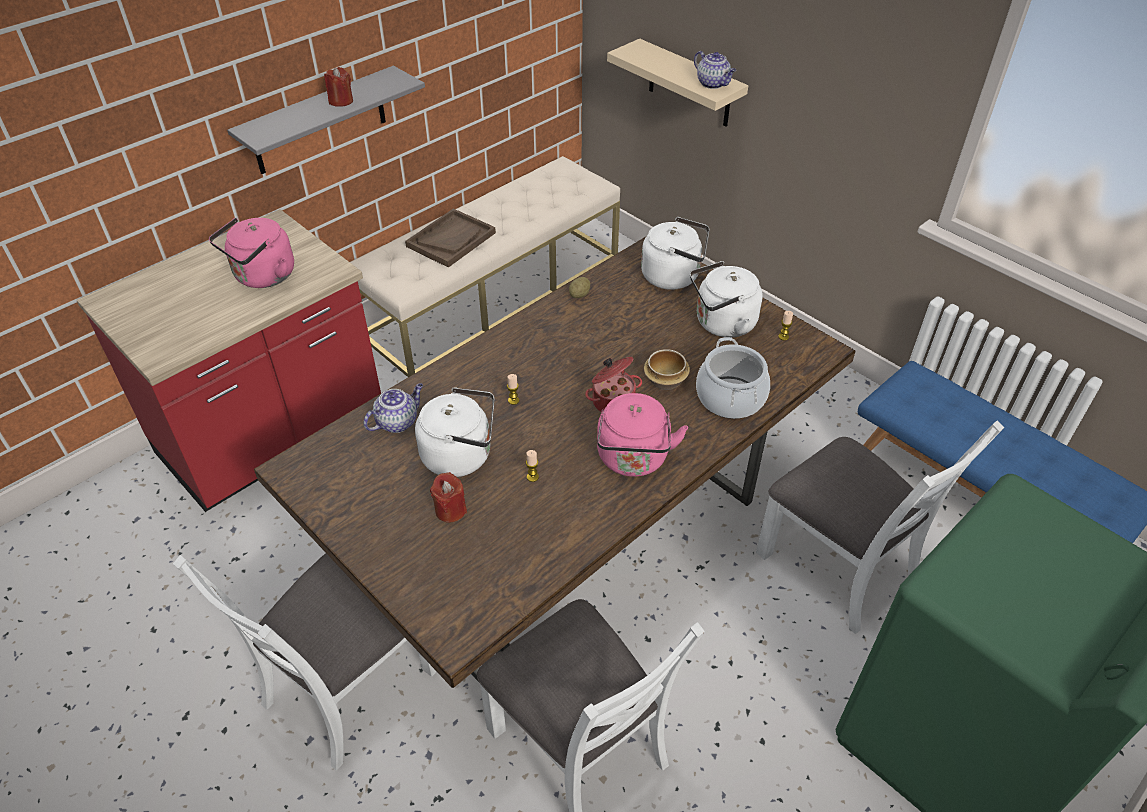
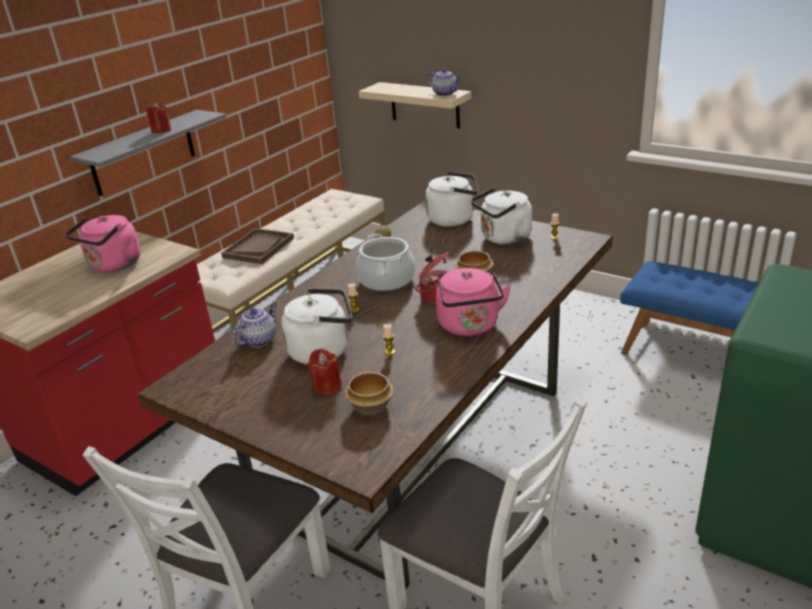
camera: 10 degrees left, 15 degrees down
(487, 550) = (369, 406): none -> bowl
(730, 398) = (530, 277): cooking pot -> cooking pot (386, 280)
(839, 565) = (644, 421): white chair -> none

